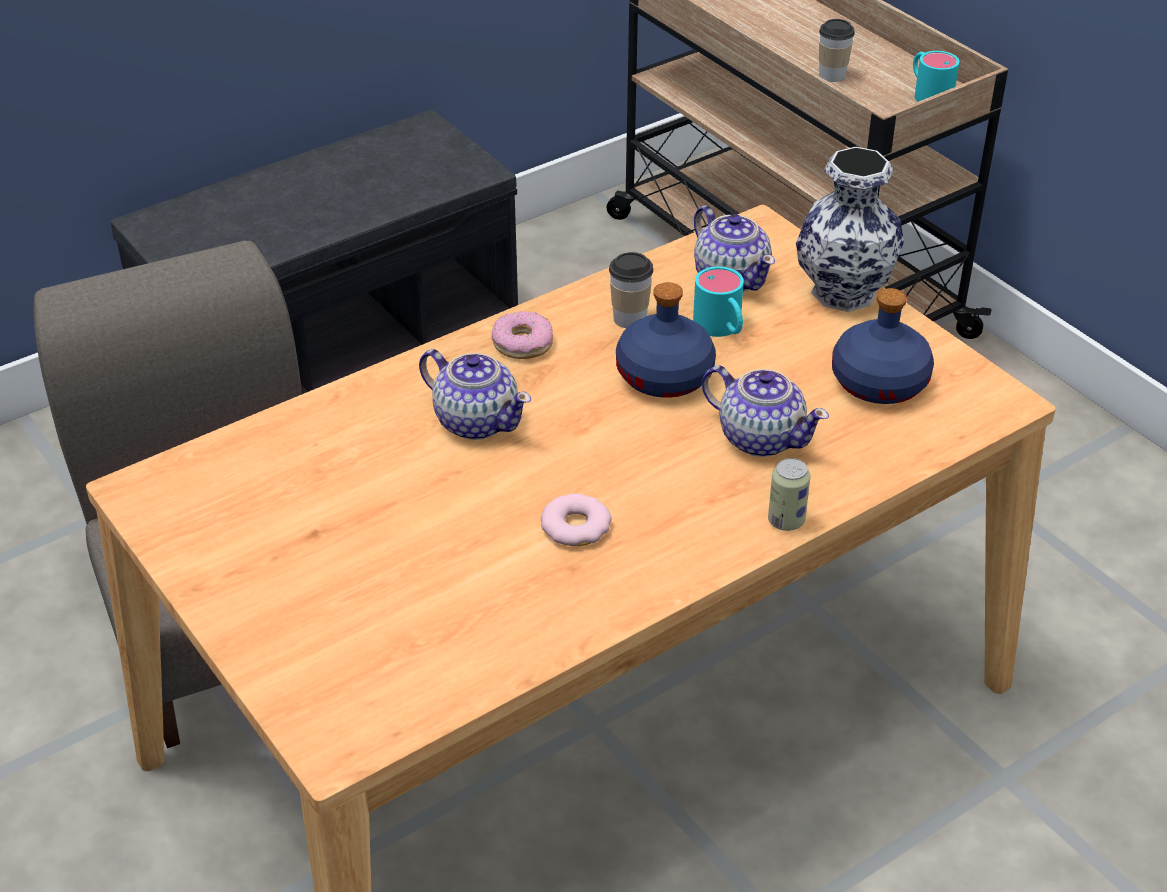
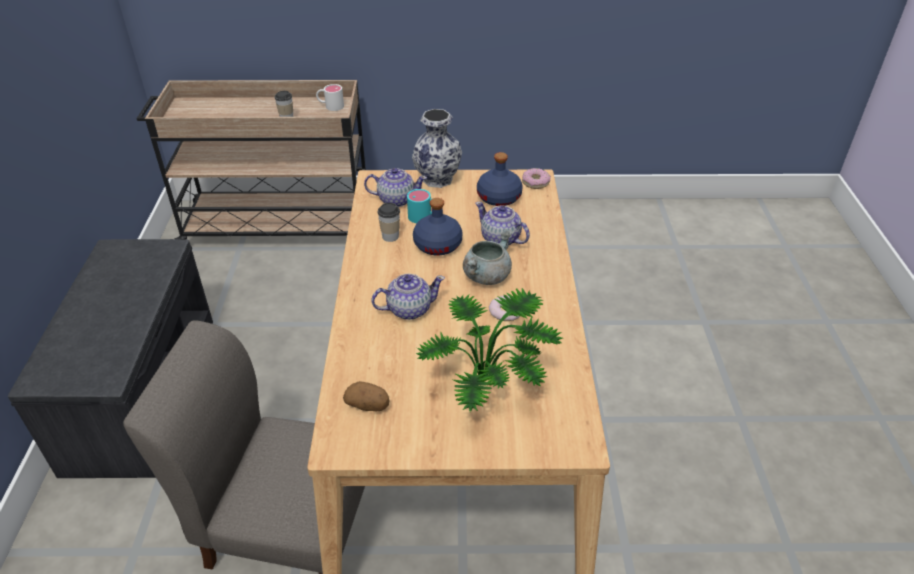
camera: 55 degrees left, 0 degrees up
(240, 480) = (368, 405): none -> potato
(391, 583) = (490, 383): none -> potted plant
(523, 343) = (371, 272): donut -> donut (535, 182)
(644, 464) = (486, 275): none -> grey cooking pot
(760, 437) = (500, 239): teapot -> teapot turned 120 degrees counterclockwise
(786, 521) = (554, 256): can -> none
(928, 93) = (330, 106): turquoise mug -> white mug

